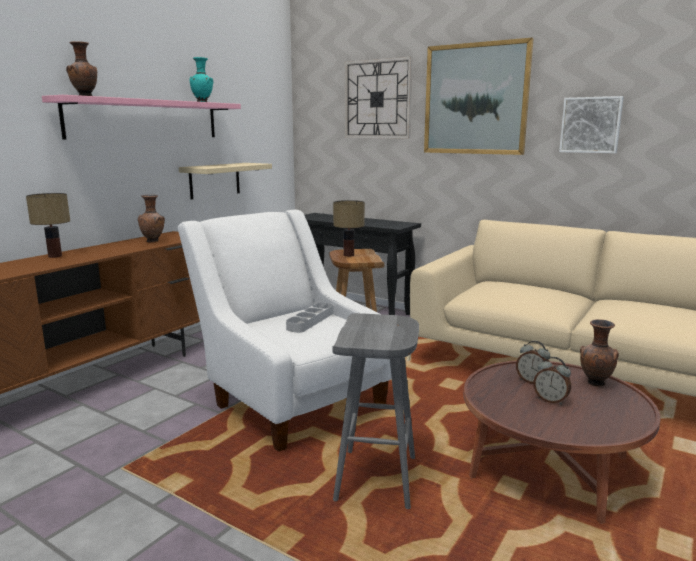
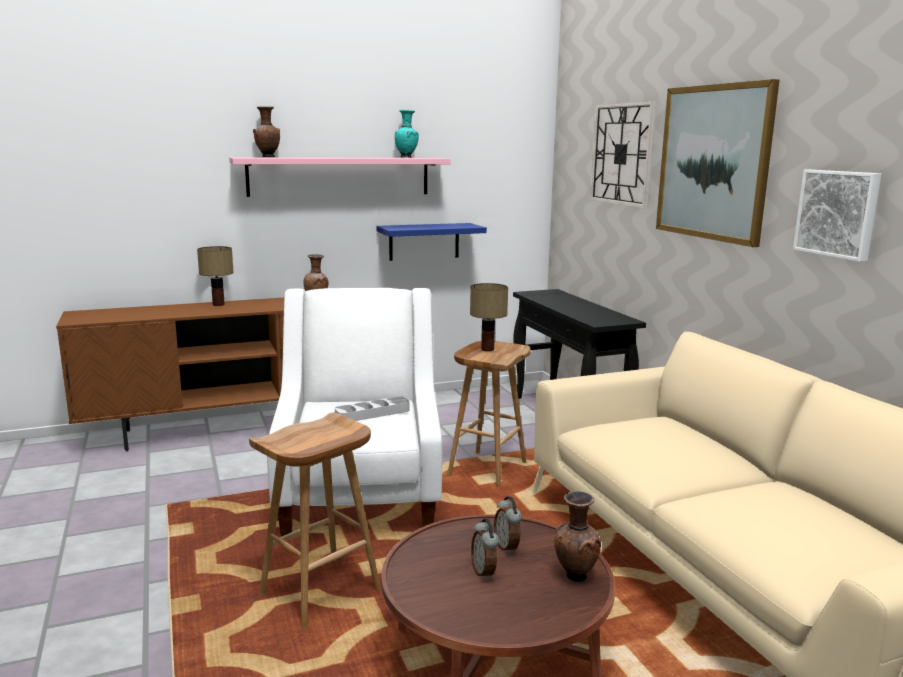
camera: 35 degrees right, 0 degrees up
(214, 180) = (424, 241): beige shelf -> blue shelf
(377, 479) = (319, 593): grey stool -> brown stool

